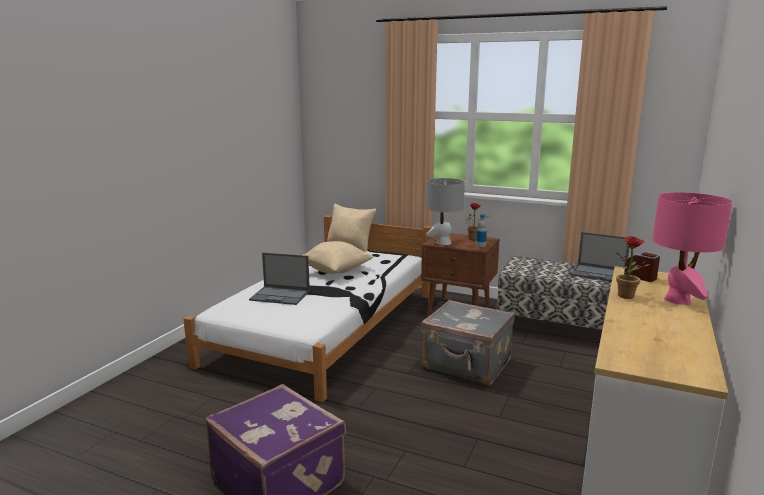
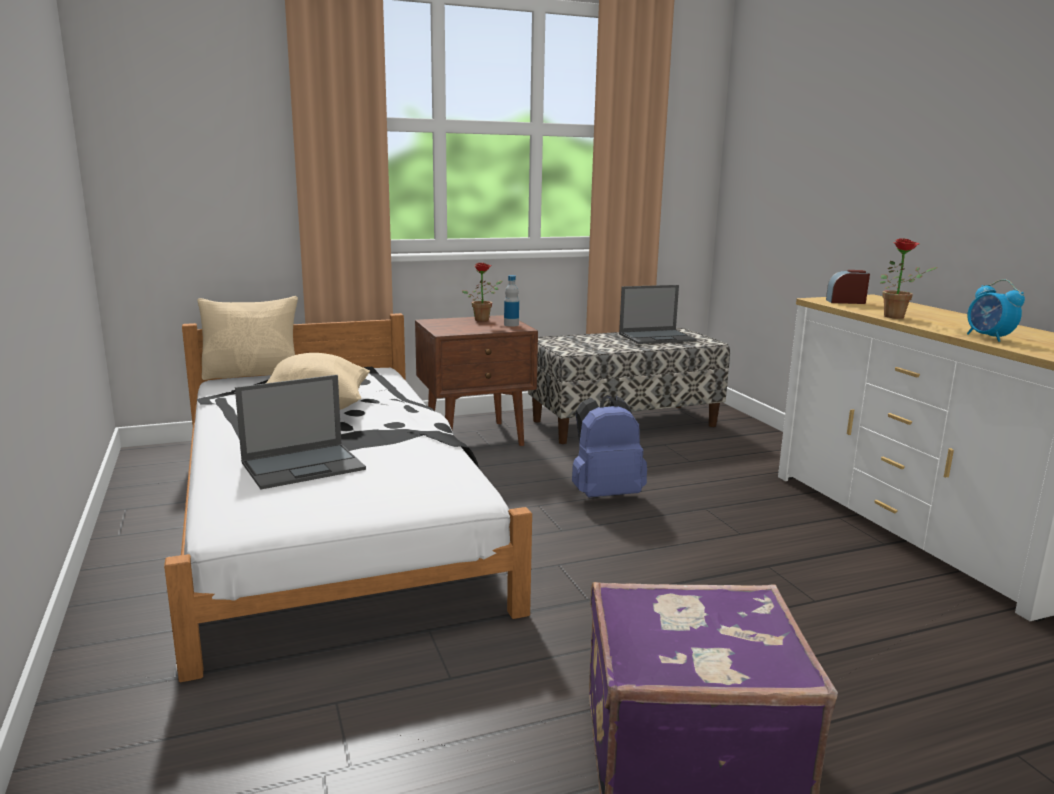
camera: 45 degrees left, 0 degrees up
(443, 243) = (459, 330): grey table lamp -> none
(467, 365) = (605, 494): grey suitcase -> blue backpack
(626, 328) = (989, 338): none -> alarm clock
(678, 300) = (930, 311): pink table lamp -> none

